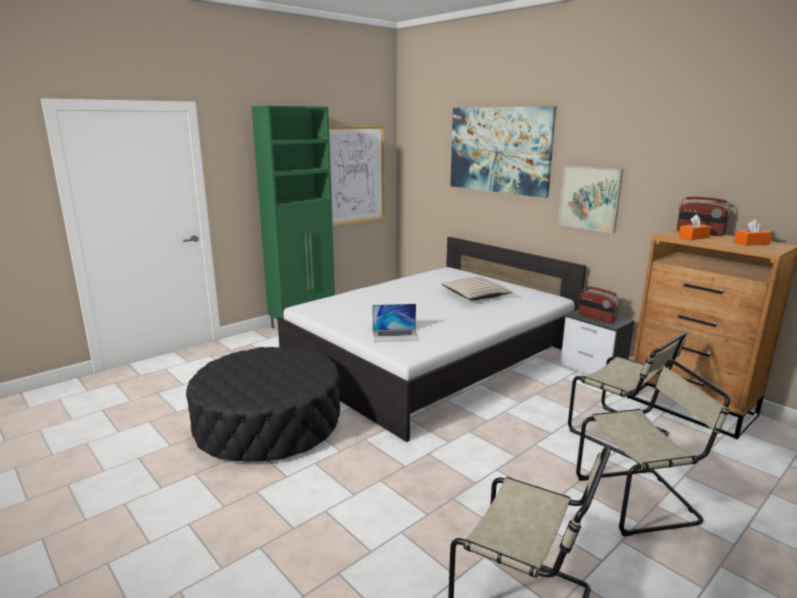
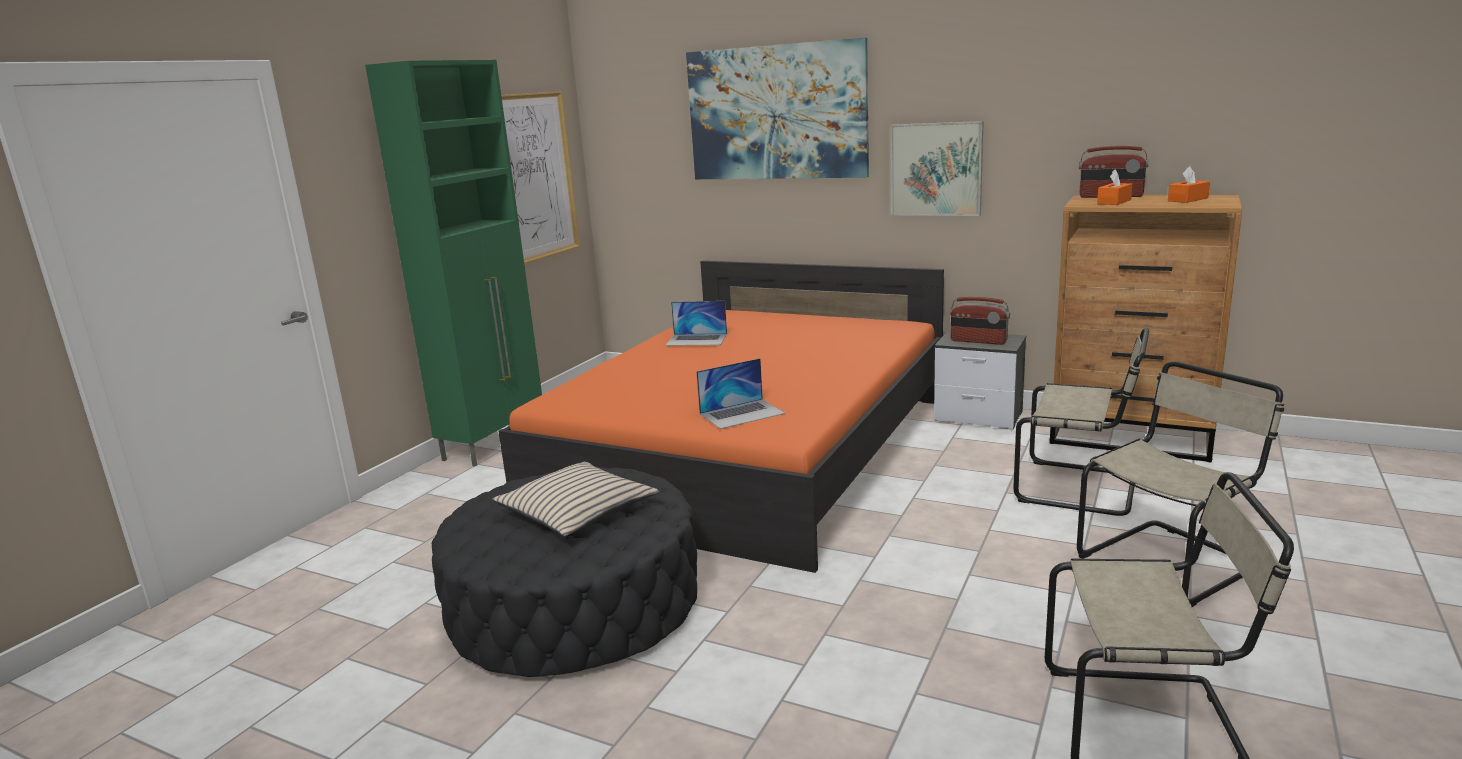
camera: 20 degrees left, 0 degrees up
(418, 285) = (697, 340): none -> laptop
(431, 359) = (749, 451): white bed -> orange bed
(475, 295) = (795, 339): beige pillow -> beige pillow (577, 512)

